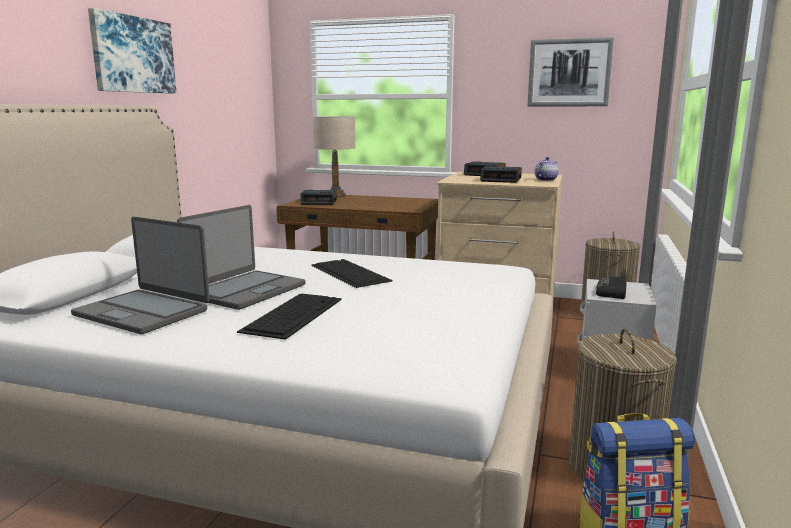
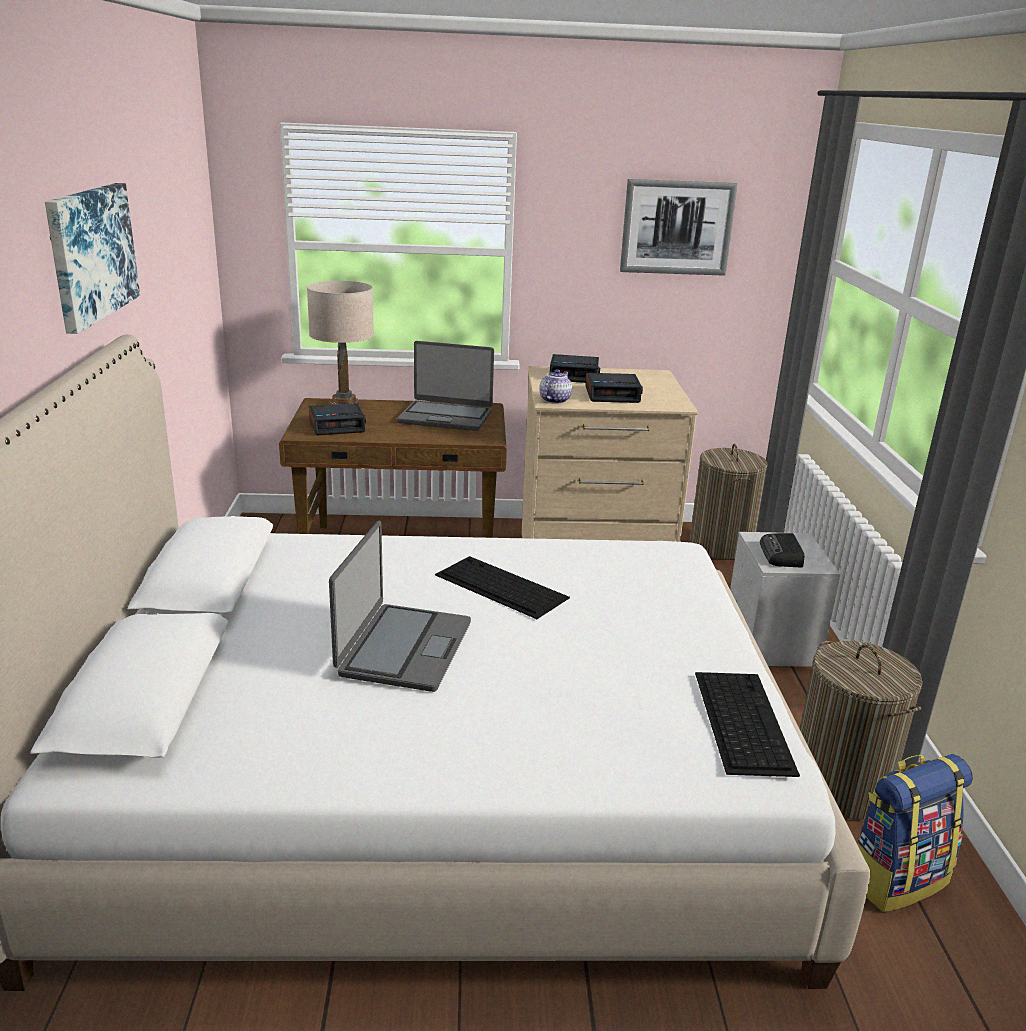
camera: 20 degrees left, 10 degrees up
(143, 312) = (308, 718): laptop -> laptop (445, 417)
(293, 314) = (513, 690): keyboard -> keyboard (742, 720)
(545, 180) = (666, 390): teapot -> teapot (555, 400)

